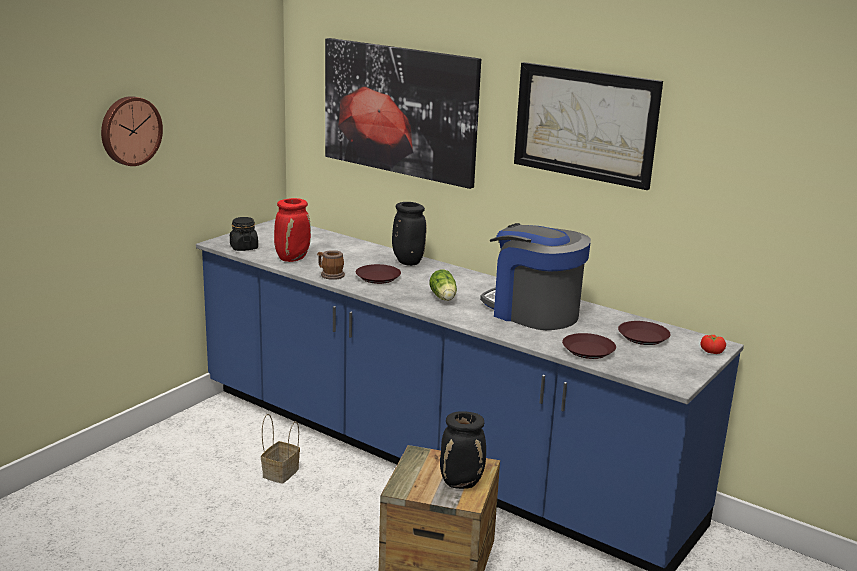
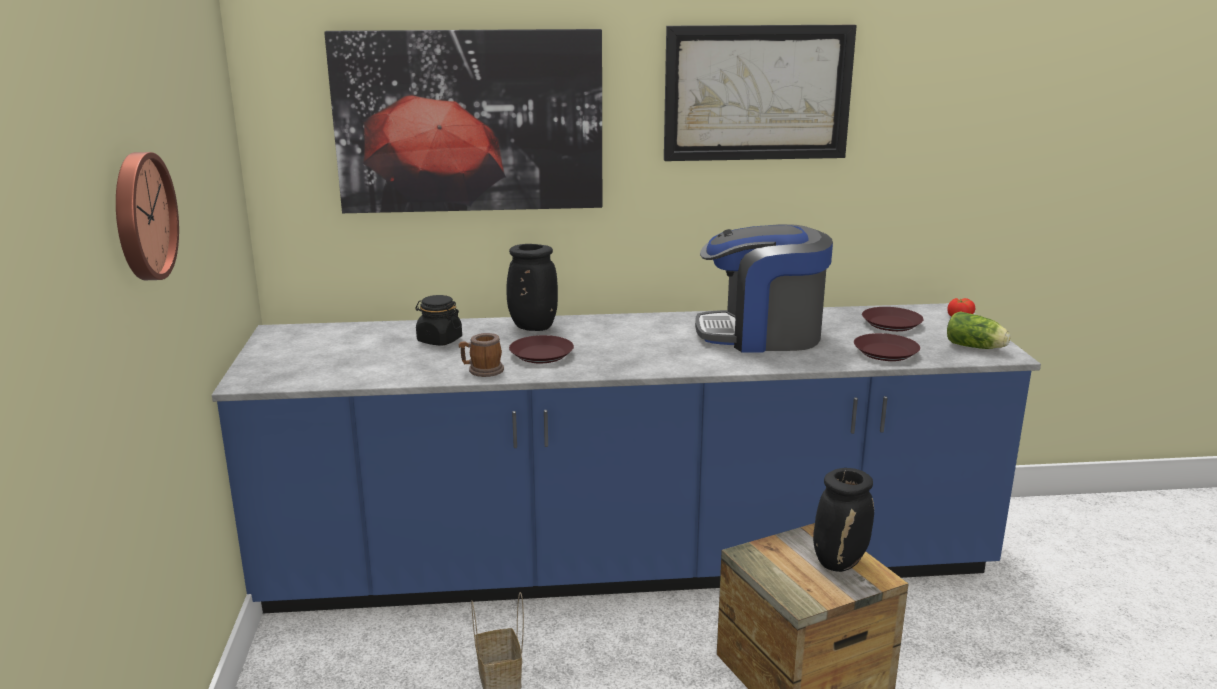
camera: 40 degrees left, 0 degrees up
(244, 247) = (296, 376): black jar -> black jar (439, 340)
(292, 258) = (392, 368): red vase -> none
(443, 298) = (655, 351): lettuce -> lettuce (976, 347)

